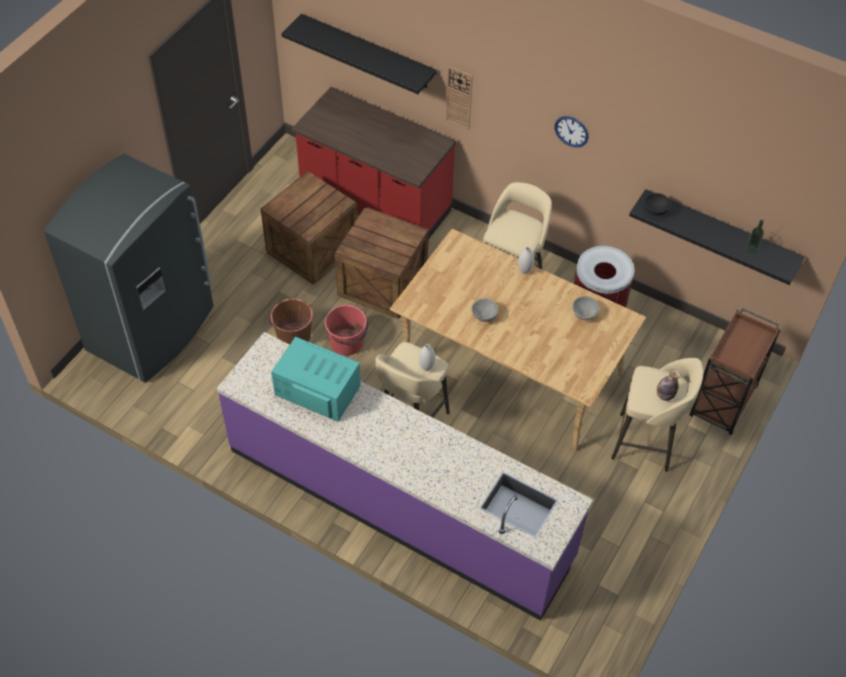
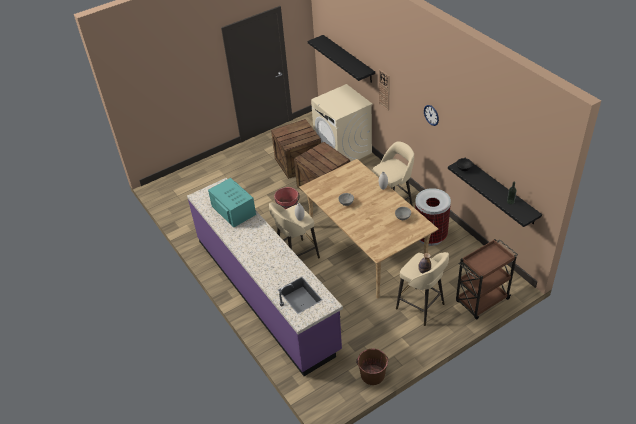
camera: 30 degrees right, 10 degrees down
(153, 330) = (198, 178): grey fridge -> none
(293, 335) = (263, 198): brown bucket -> brown bucket (372, 374)
(375, 204) = (343, 150): red counter -> beige washing machine

